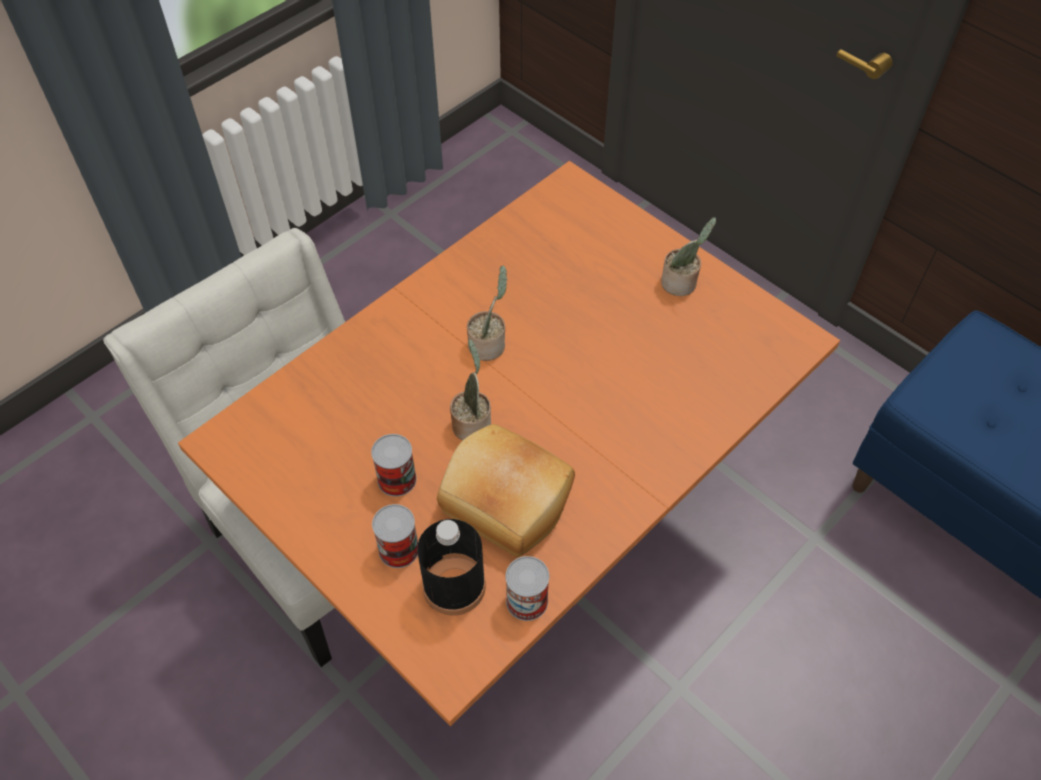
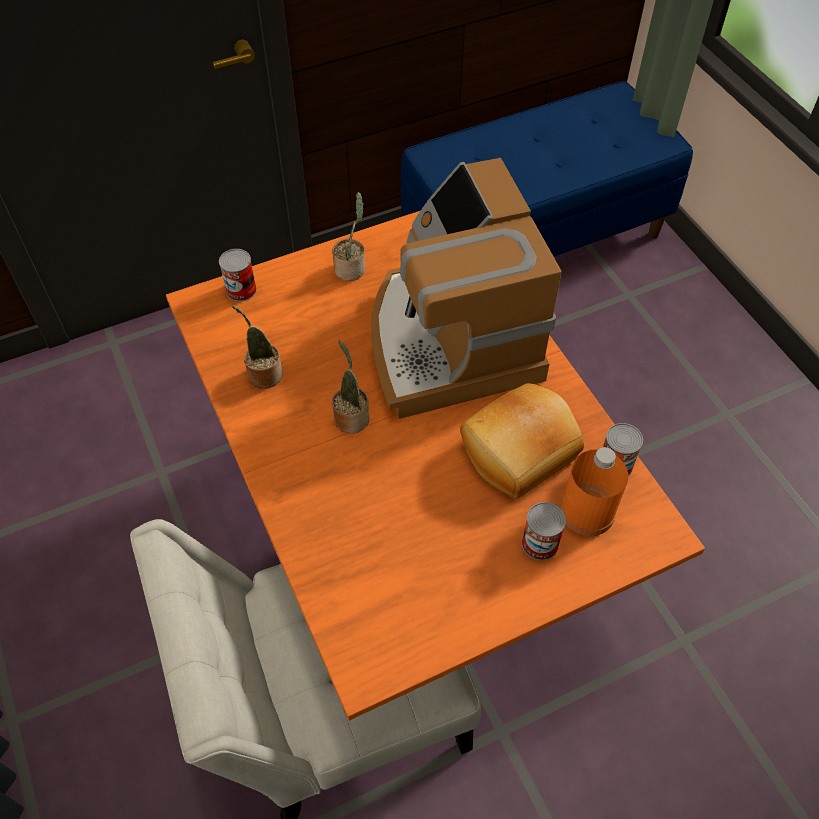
camera: 70 degrees left, 0 degrees up
(397, 479) = (467, 526): can -> can (241, 290)
(454, 586) = (587, 511): black bottle -> orange bottle
(472, 423) = (431, 453): potted plant -> potted plant (263, 374)
(628, 398) = (450, 340): none -> coffee machine

